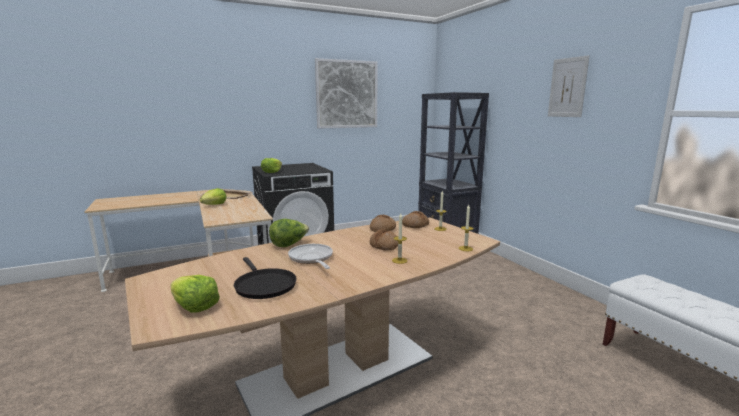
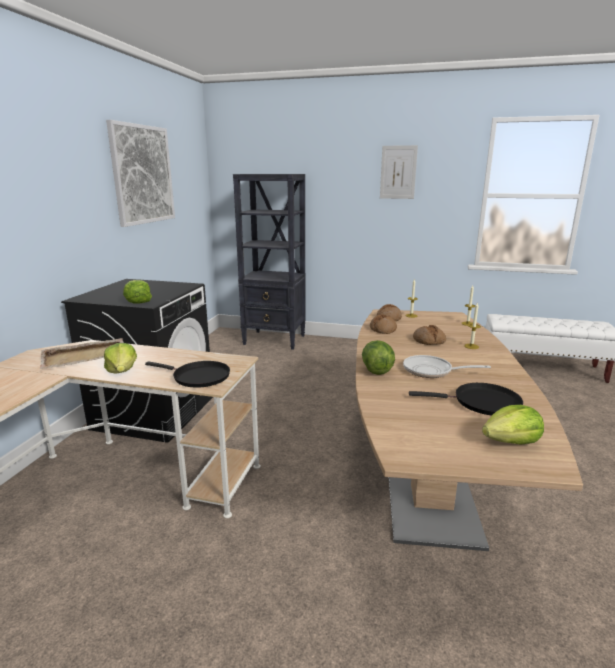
camera: 50 degrees left, 5 degrees up
(223, 216) = (198, 377): none -> black frying pan

